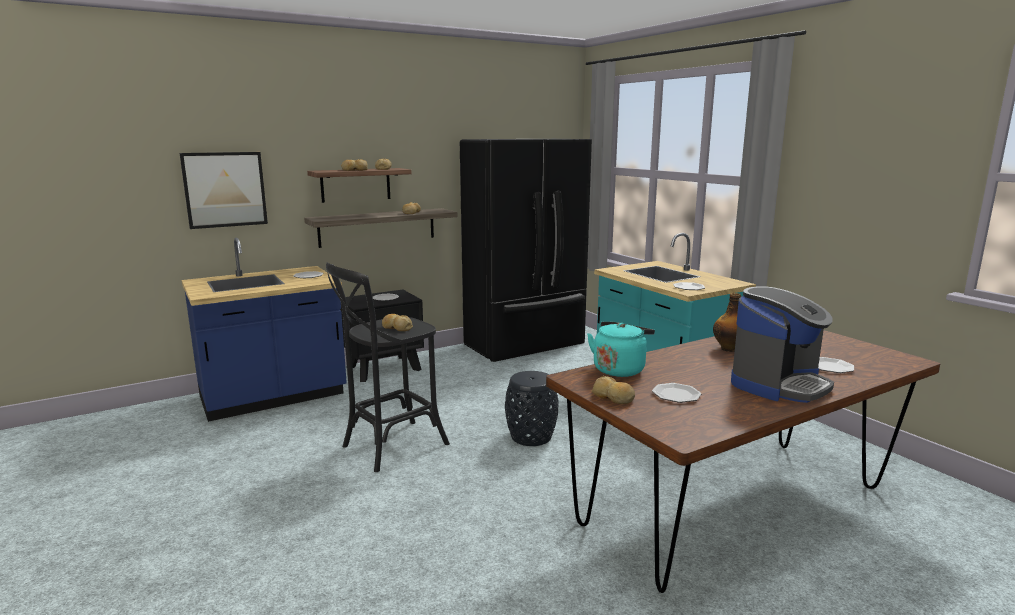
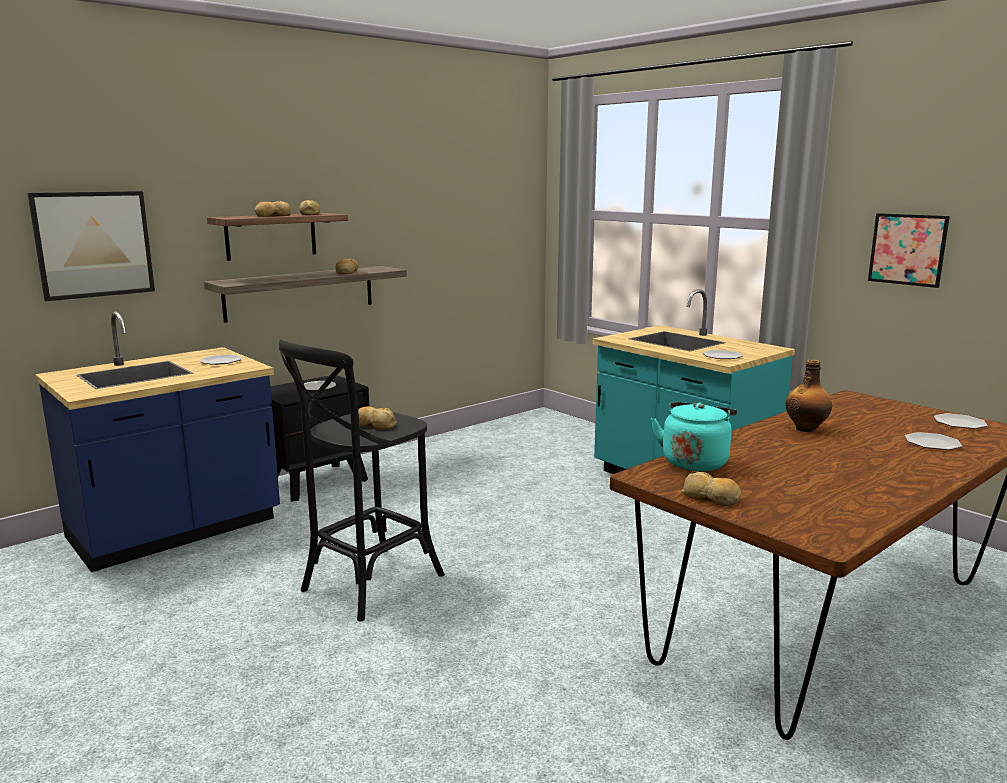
camera: 10 degrees left, 0 degrees up
(527, 345) = (493, 439): black fridge -> none
(531, 437) = (546, 556): black stool -> none
(676, 395) = (783, 489): plate -> plate (960, 423)
(778, 384) = (890, 468): coffee machine -> none
(848, 204) = (907, 249): none -> picture

